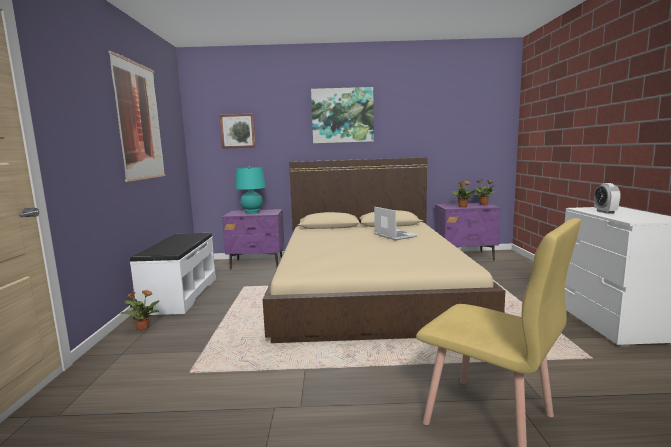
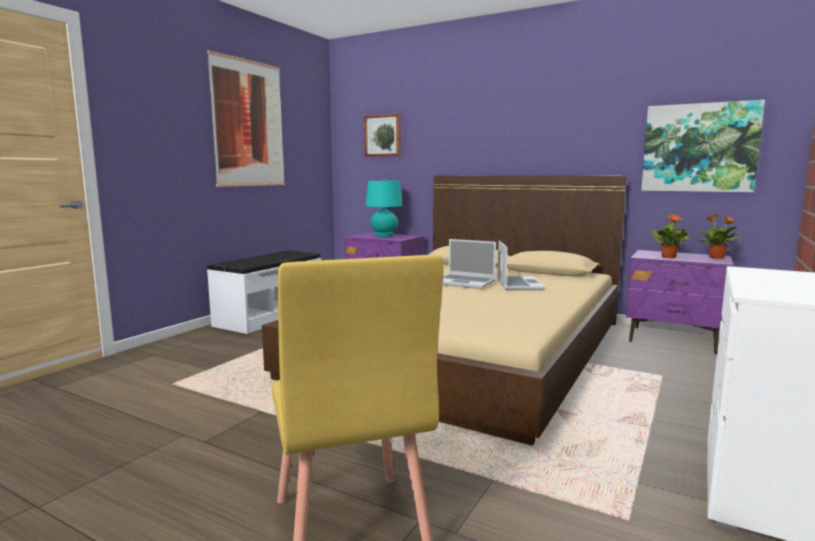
camera: 30 degrees right, 0 degrees up
(142, 328) = (198, 338): potted plant -> none
(342, 115) = (507, 113): picture -> picture (699, 148)
(362, 239) = (466, 283): none -> laptop
(605, 212) = (768, 278): alarm clock -> none

